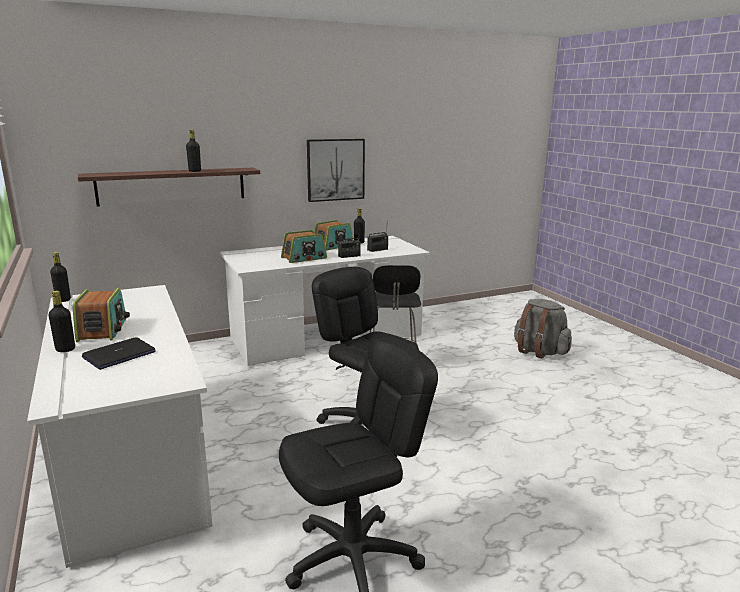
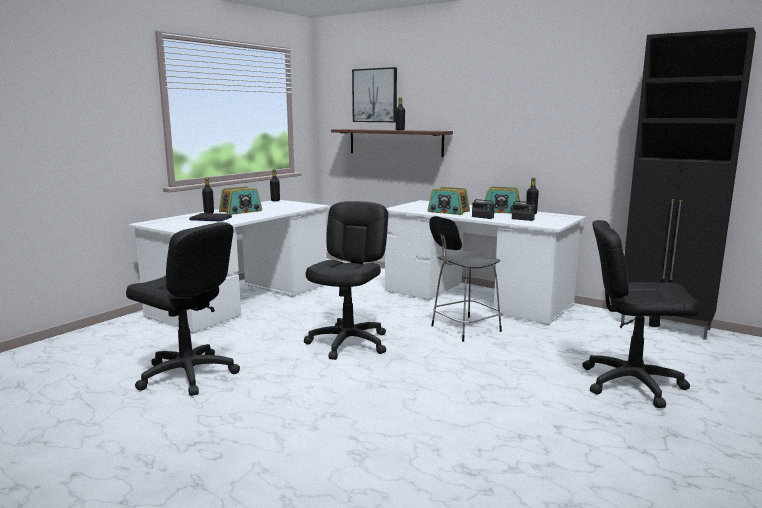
camera: 60 degrees right, 5 degrees down
(335, 169) = (527, 138): picture -> picture (375, 95)
(460, 307) = (666, 326): none -> black cabinet
(539, 351) = (631, 383): grey backpack -> black office chair

